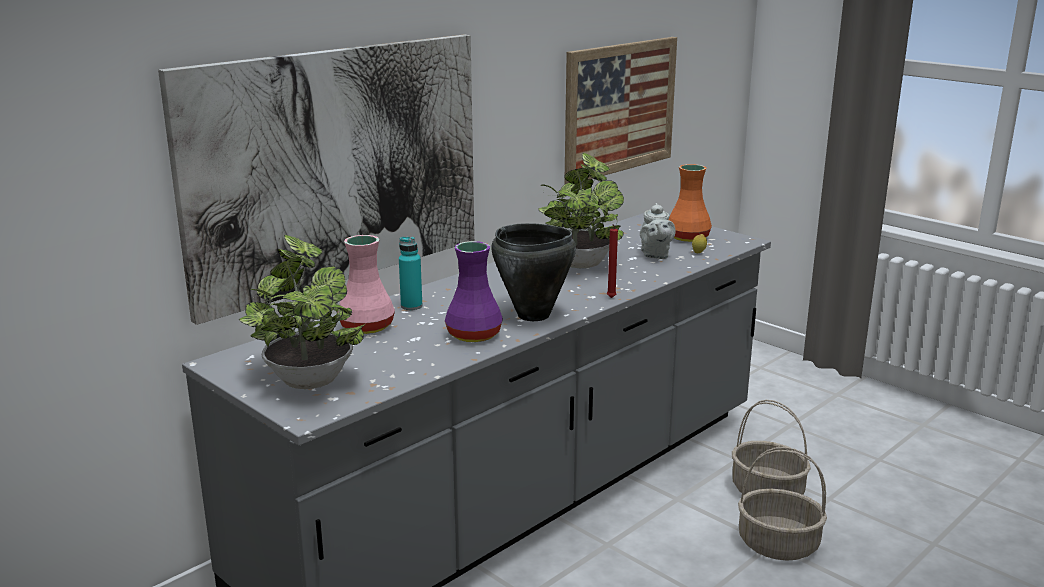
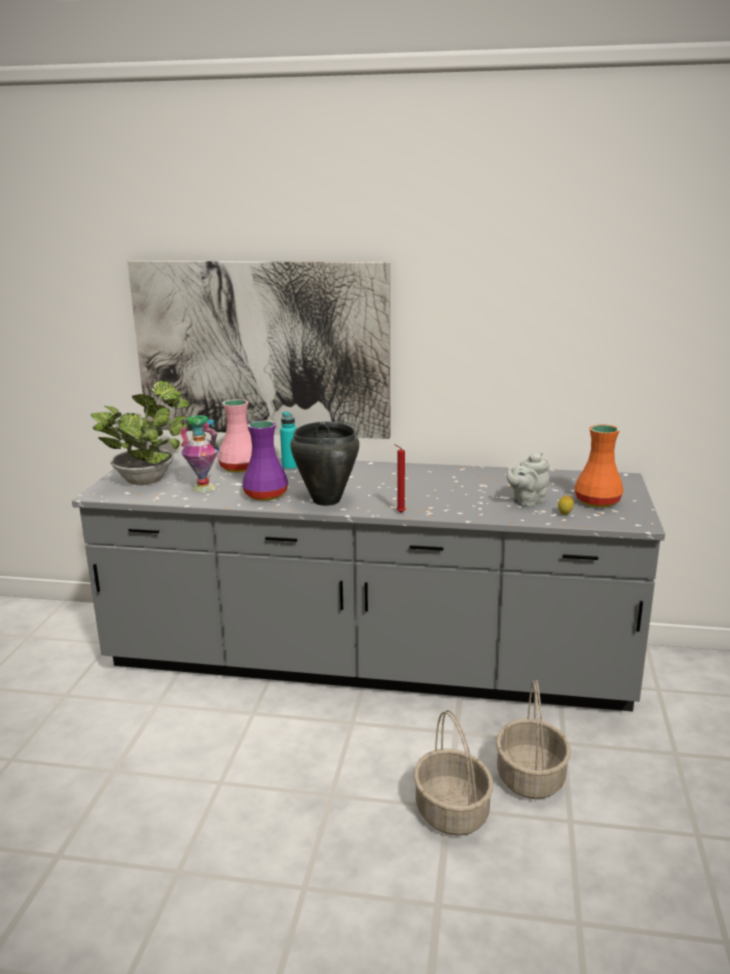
camera: 55 degrees right, 0 degrees up
(394, 356) = (204, 487): none -> vase
(581, 262) = (460, 485): potted plant -> none
(620, 108) = (601, 357): picture -> none

